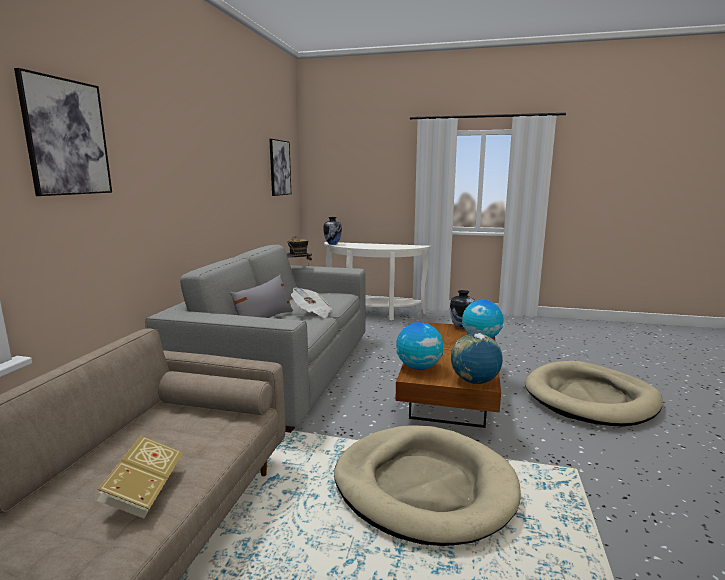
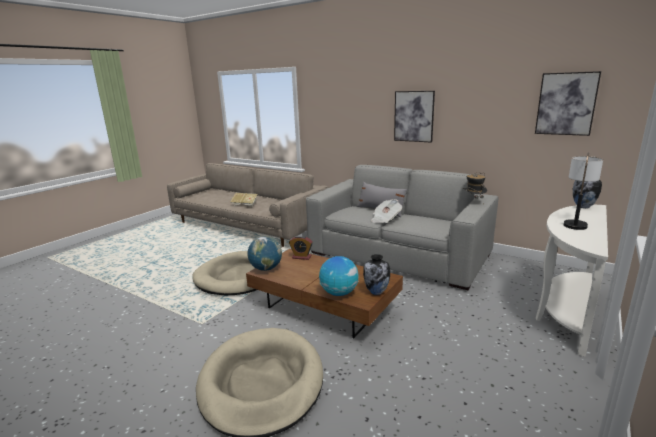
camera: 110 degrees right, 5 degrees up
(66, 137) = (327, 94): picture -> picture (414, 116)
(372, 246) = (575, 222): none -> table lamp
(419, 367) = (301, 257): globe -> alarm clock

